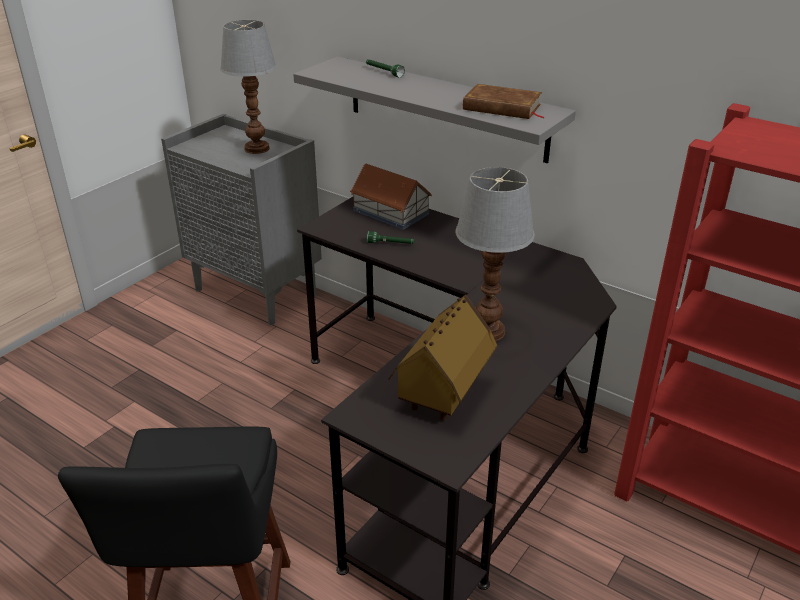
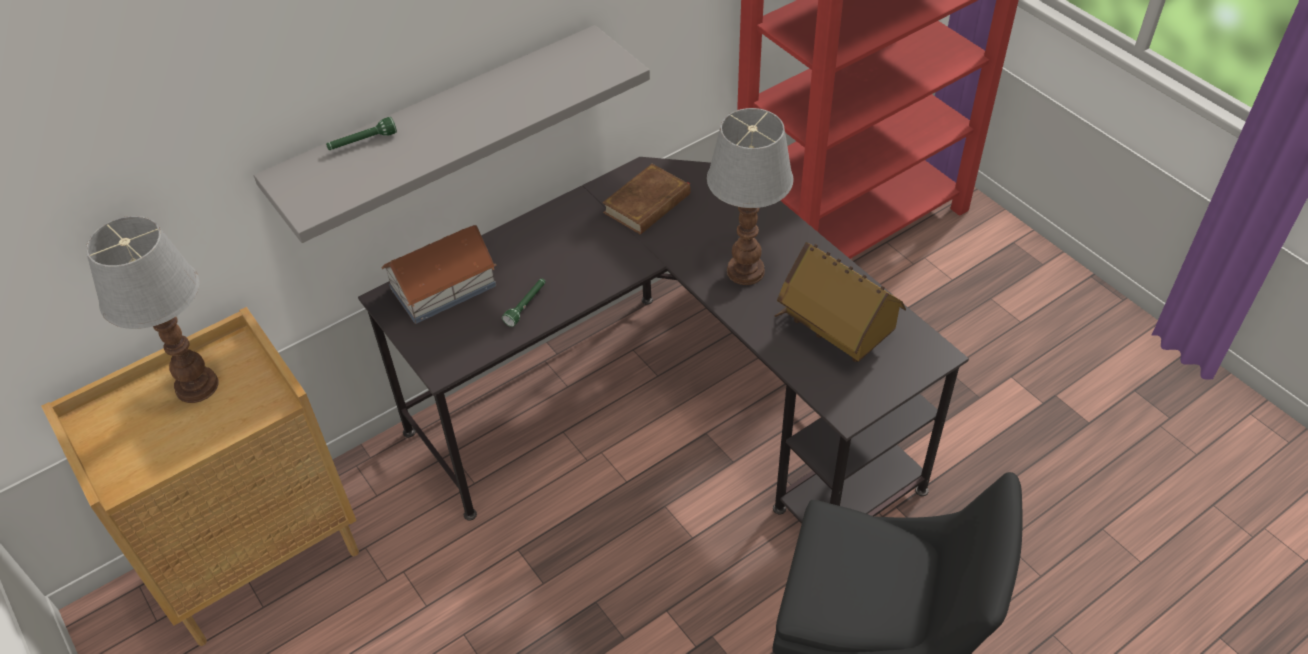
camera: 70 degrees left, 15 degrees up
(256, 292) = (261, 559): grey cabinet -> brown cabinet
(502, 107) = (556, 74): brown book -> brown book (647, 204)

